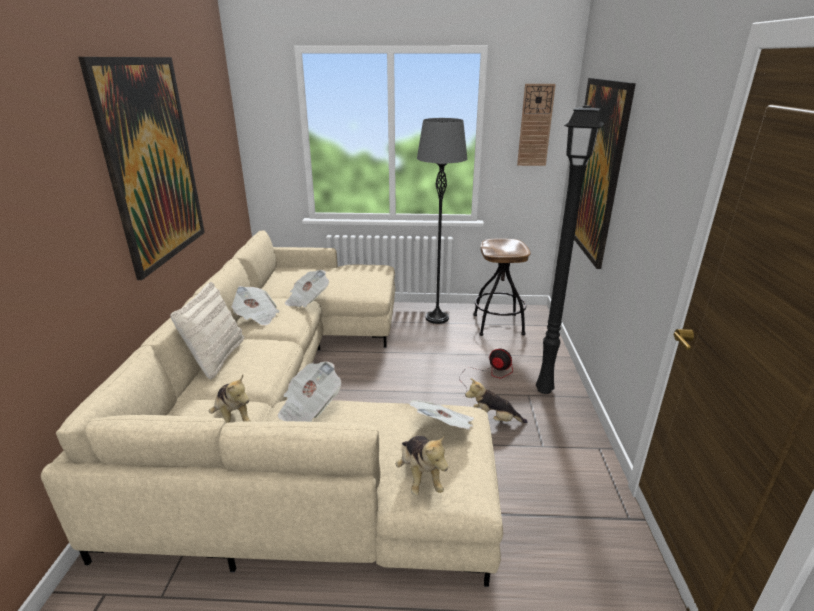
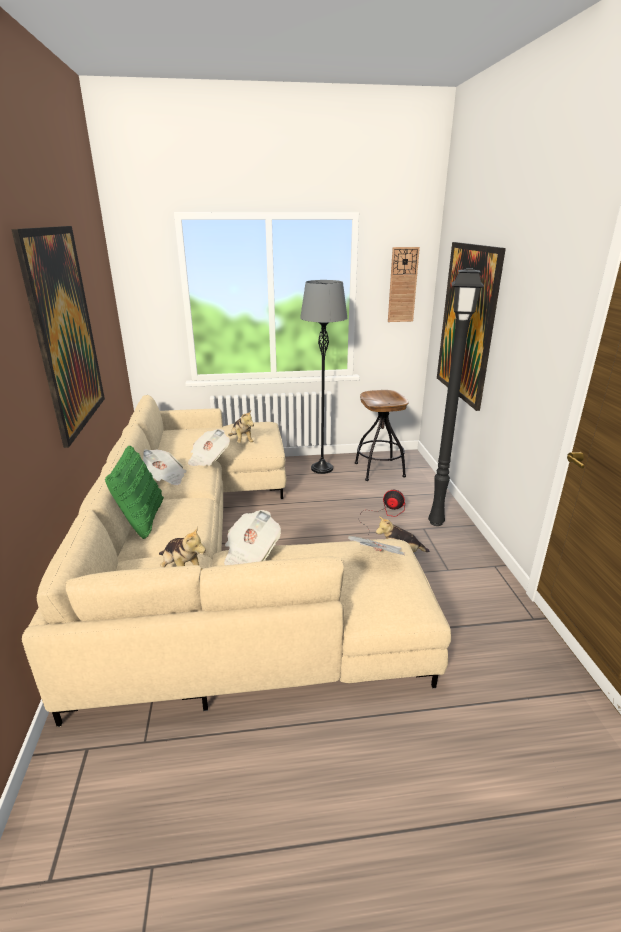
camera: 10 degrees left, 0 degrees up
(217, 359) = (142, 520): beige pillow -> green pillow
(420, 476) = (373, 599): plush toy -> plush toy (241, 441)

